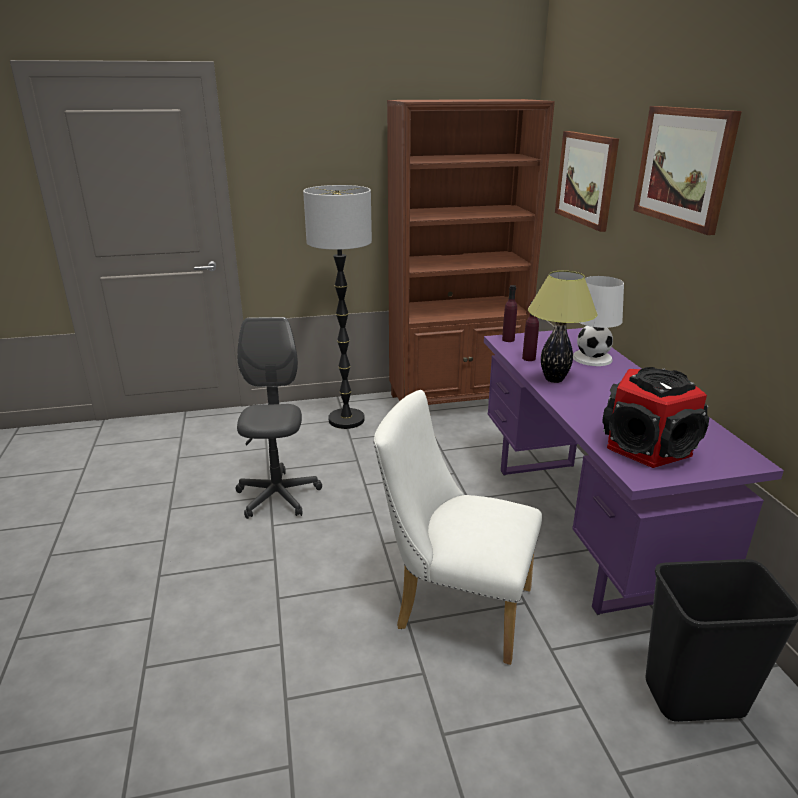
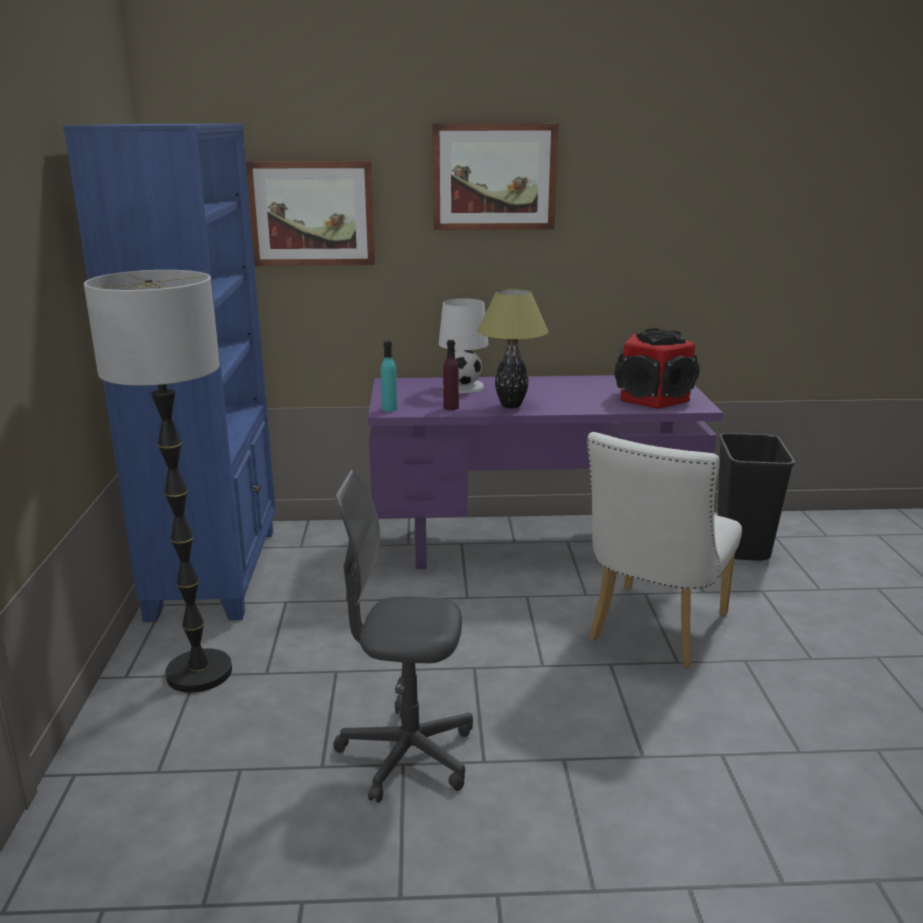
camera: 80 degrees left, 5 degrees down
(456, 401) = (216, 571): brown bookcase -> blue bookcase
(508, 339) = (389, 409): purple bottle -> turquoise bottle

